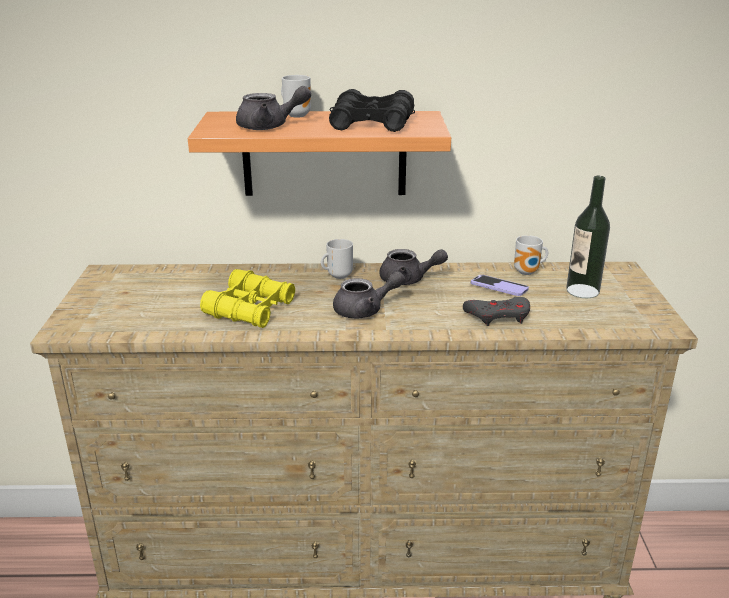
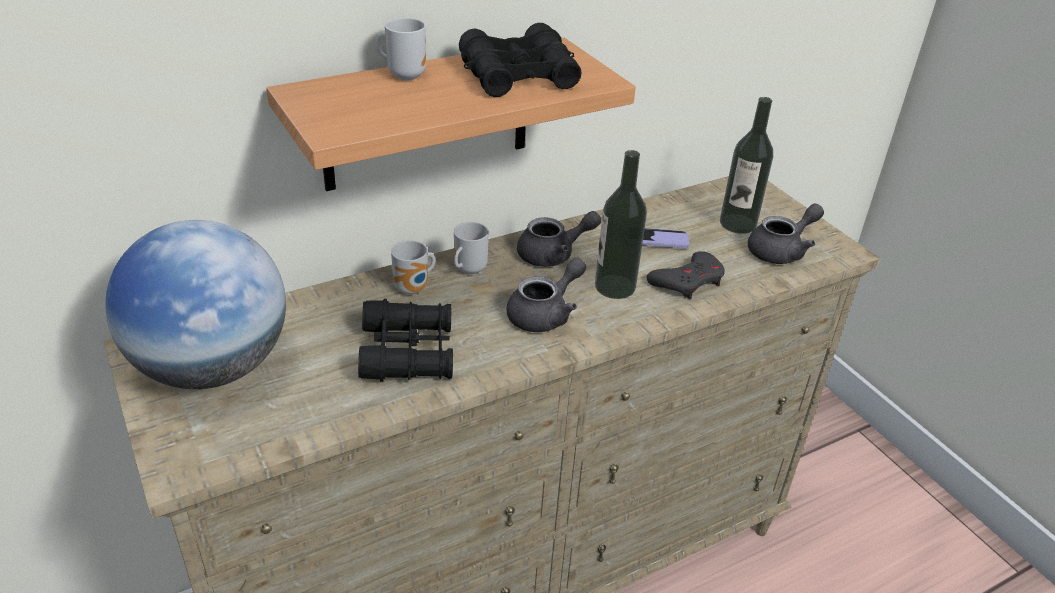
camera: 30 degrees left, 10 degrees up
(130, 289) = (212, 367): none -> globe
(250, 309) = (408, 352): yellow binoculars -> black binoculars
(270, 126) = (399, 106): grey teapot -> grey teapot (781, 251)
(435, 307) = (615, 286): none -> bottle
(528, 272) = (666, 211): mug -> mug (414, 289)

